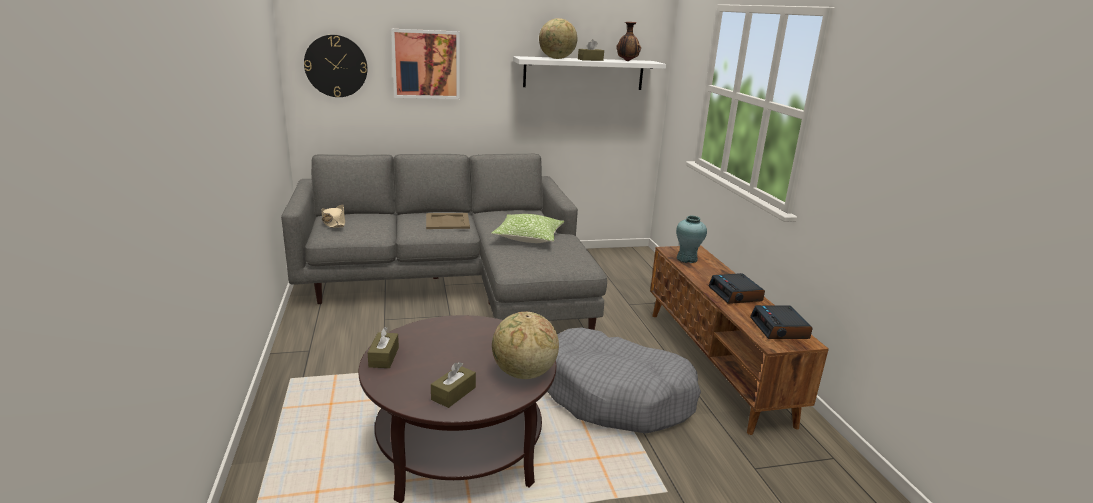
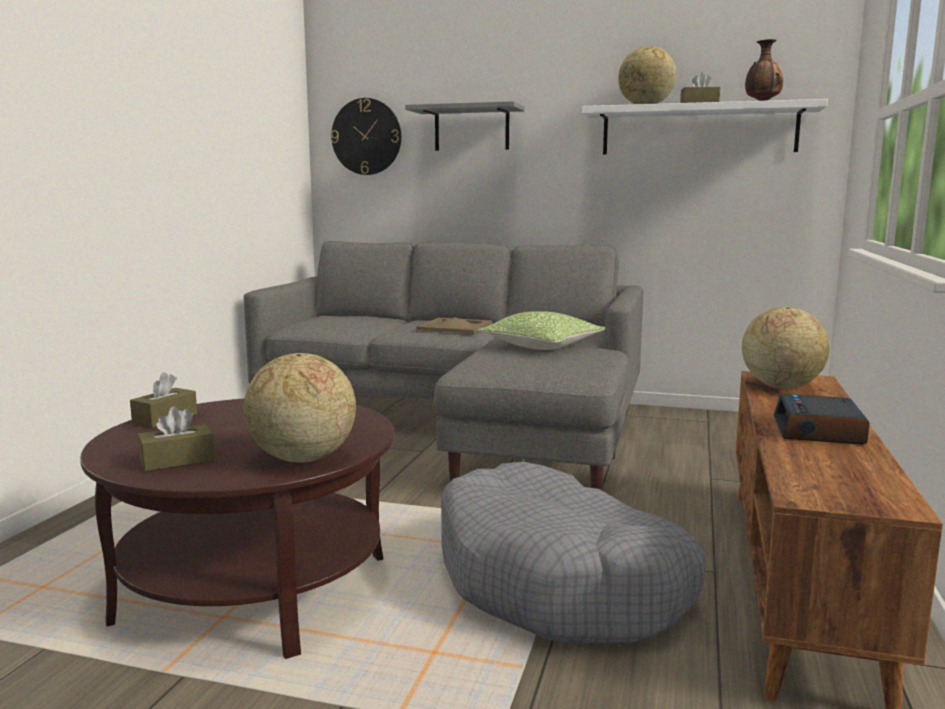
camera: 30 degrees right, 10 degrees down
(334, 222) = (319, 318): beige hat -> none
(426, 64) = (471, 129): picture -> grey shelf
(687, 259) = (781, 386): turquoise vase -> globe
(780, 329) = (854, 481): alarm clock -> none

